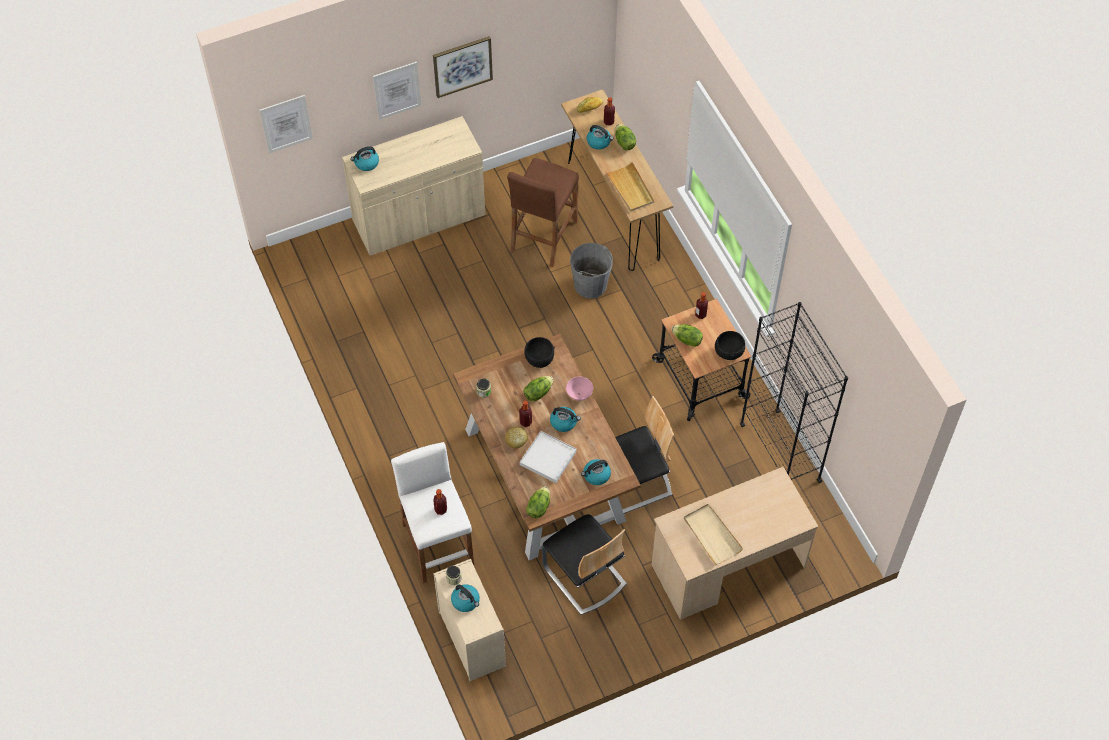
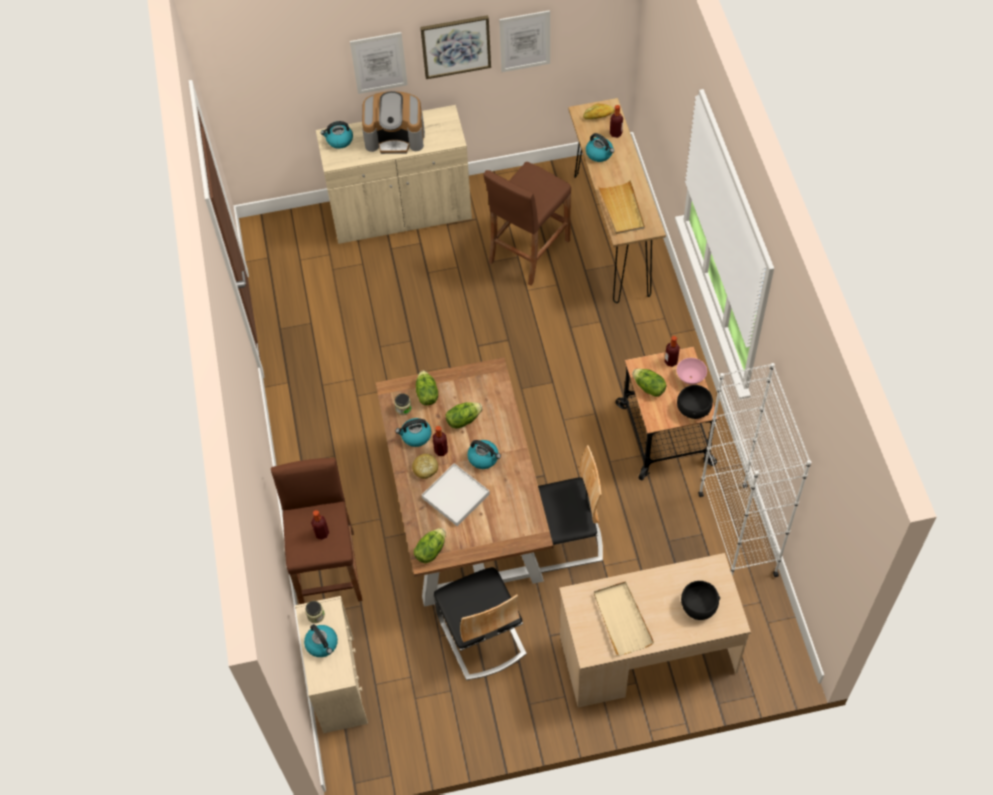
camera: 15 degrees right, 0 degrees up
(286, 123) = (249, 81): picture -> picture (525, 41)
(416, 152) = (395, 136): none -> coffee machine
(437, 544) = (328, 569): white stool -> brown stool
(539, 359) = (474, 382): black bowl -> black bowl (698, 606)
(579, 394) = (509, 429): pink bowl -> pink bowl (690, 378)
(590, 285) = (567, 311): grey bucket -> none
(596, 475) = (505, 525): kettle -> kettle (415, 436)
(624, 143) = (627, 158): lettuce -> lettuce (426, 394)
(780, 452) = (737, 533): black bookcase -> white bookcase

